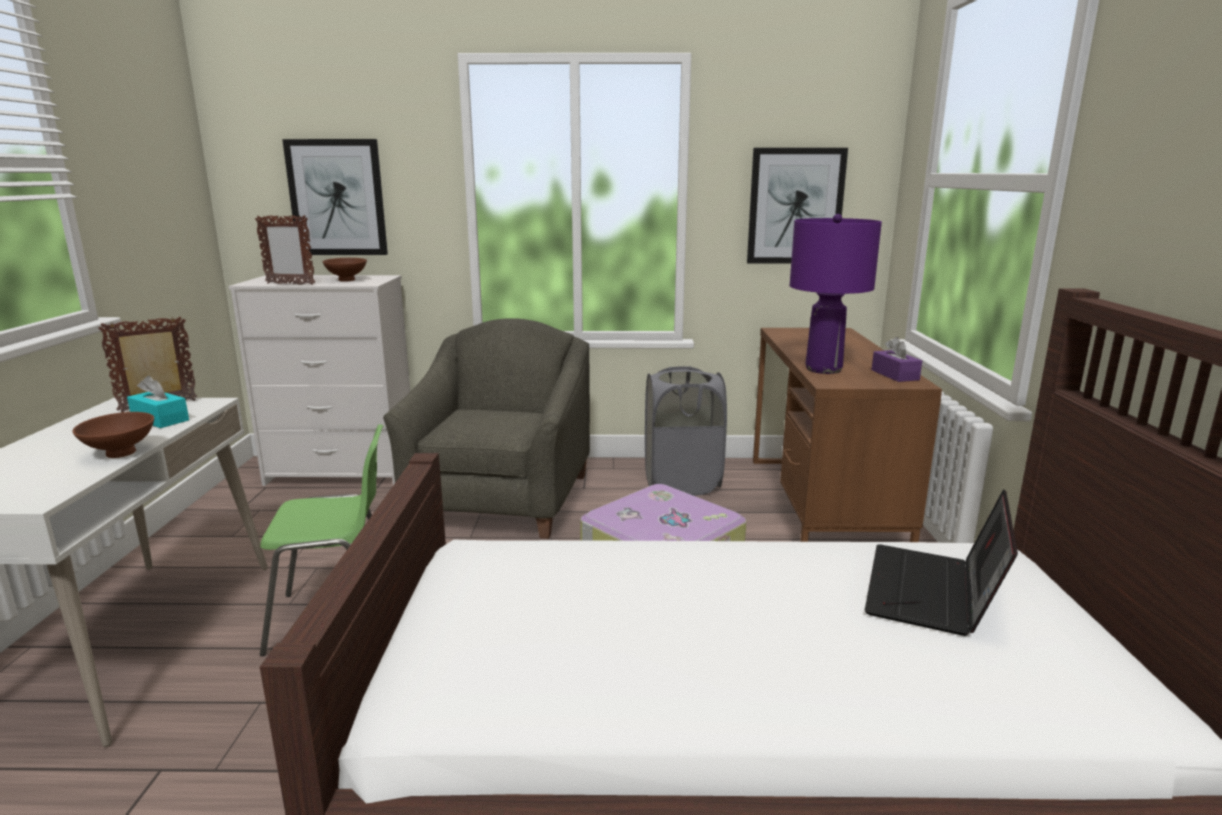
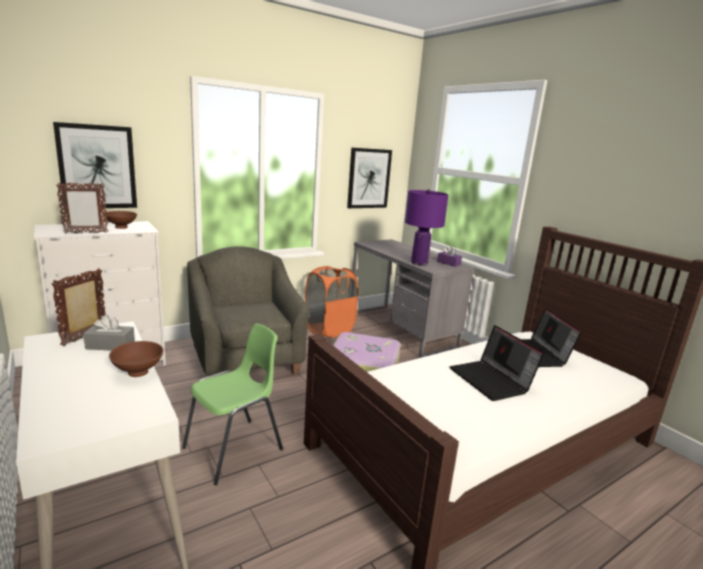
camera: 35 degrees left, 0 degrees up
(160, 419) = (110, 345): turquoise tissue box -> grey tissue box
(682, 482) = (329, 330): grey laundry basket -> orange laundry basket
(729, 616) = (491, 380): none -> laptop
(821, 505) = (400, 329): brown desk -> grey desk

